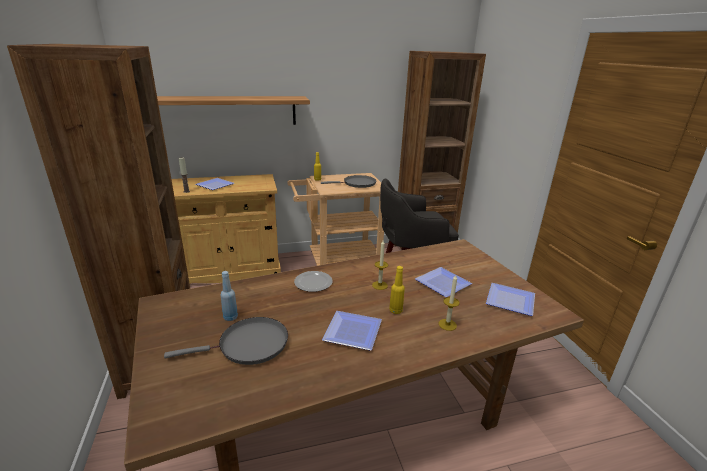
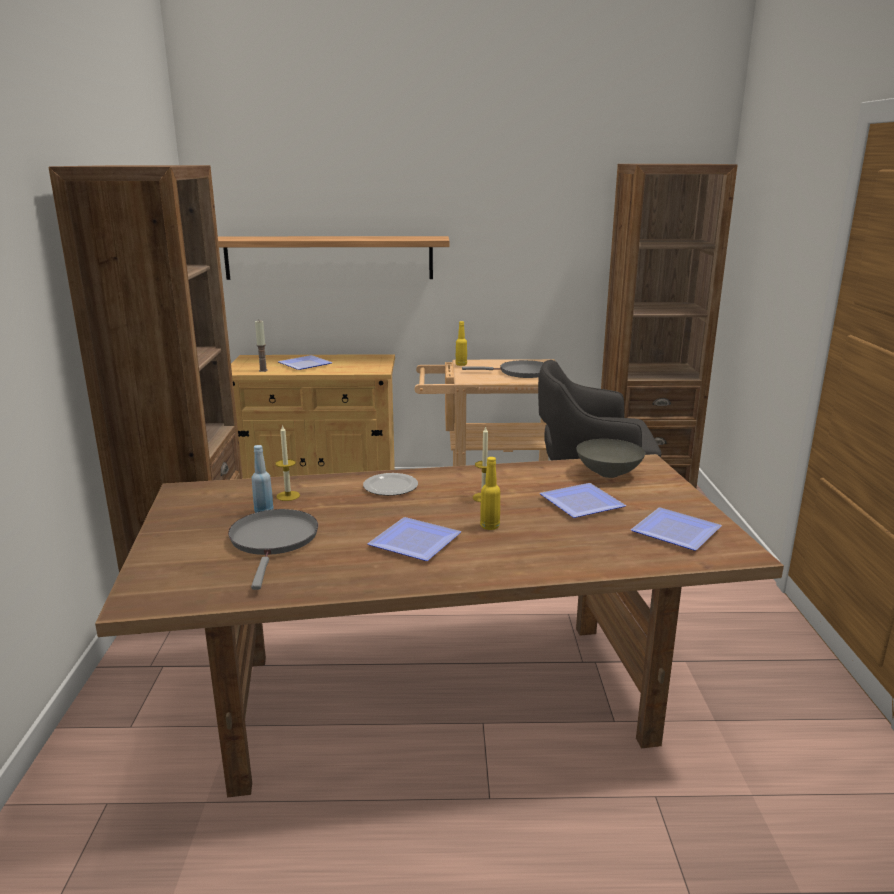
camera: 15 degrees right, 5 degrees down
(249, 345) = (274, 541): grey frying pan -> grey frying pan turned 90 degrees counterclockwise
(445, 257) = (608, 473): none -> grey bowl
(447, 324) = (556, 548): candle -> candle (288, 496)

